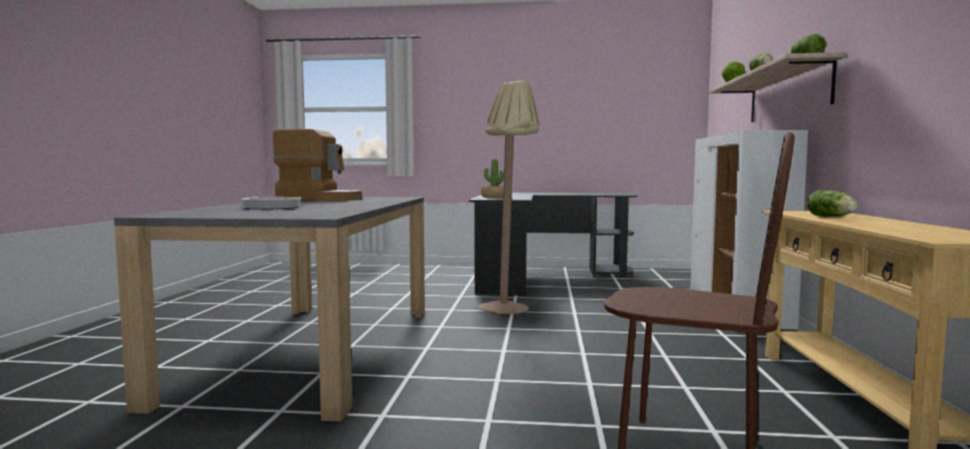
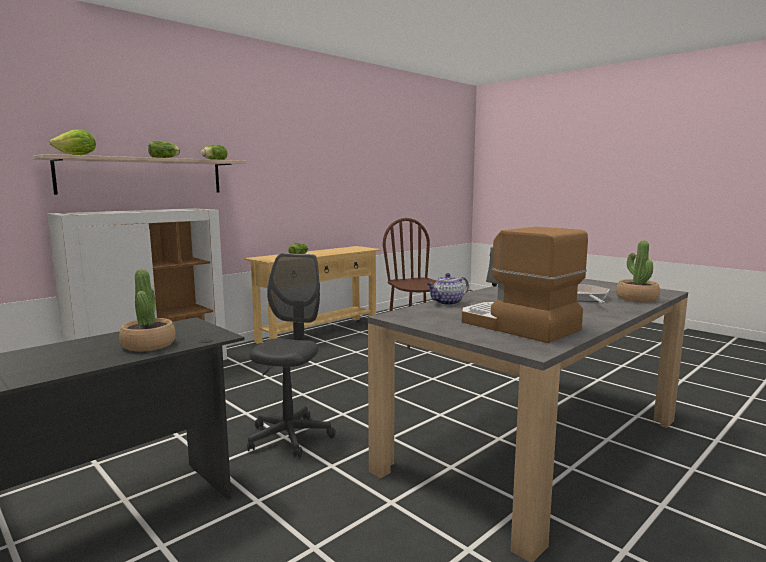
camera: 140 degrees left, 5 degrees up
(208, 209) = (636, 299): none -> potted plant
(391, 200) = (447, 303): none -> teapot
(508, 311) = (289, 437): beige floor lamp -> grey office chair

